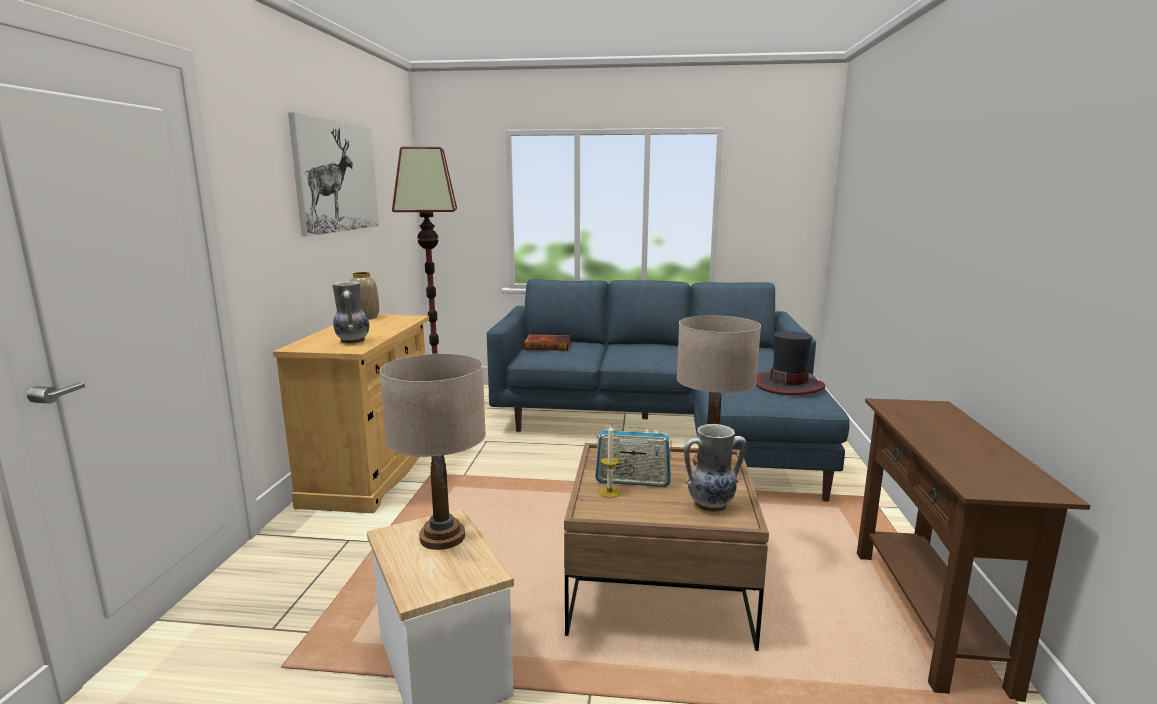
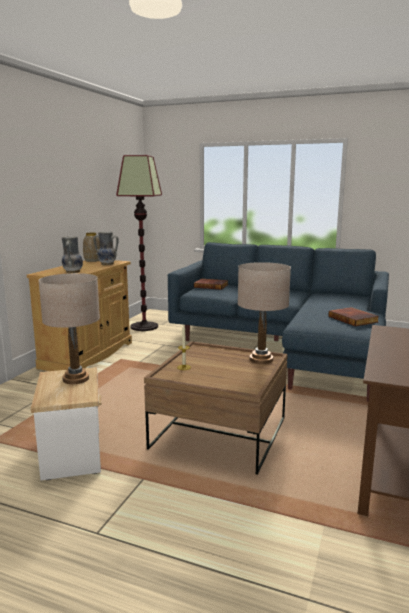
camera: 15 degrees right, 0 degrees up
(337, 177) = (80, 174): picture -> none
(633, 481) = (203, 363): radio -> none
(711, 505) = (239, 380): vase -> vase (107, 264)
(788, 385) = (353, 319): hat -> book

